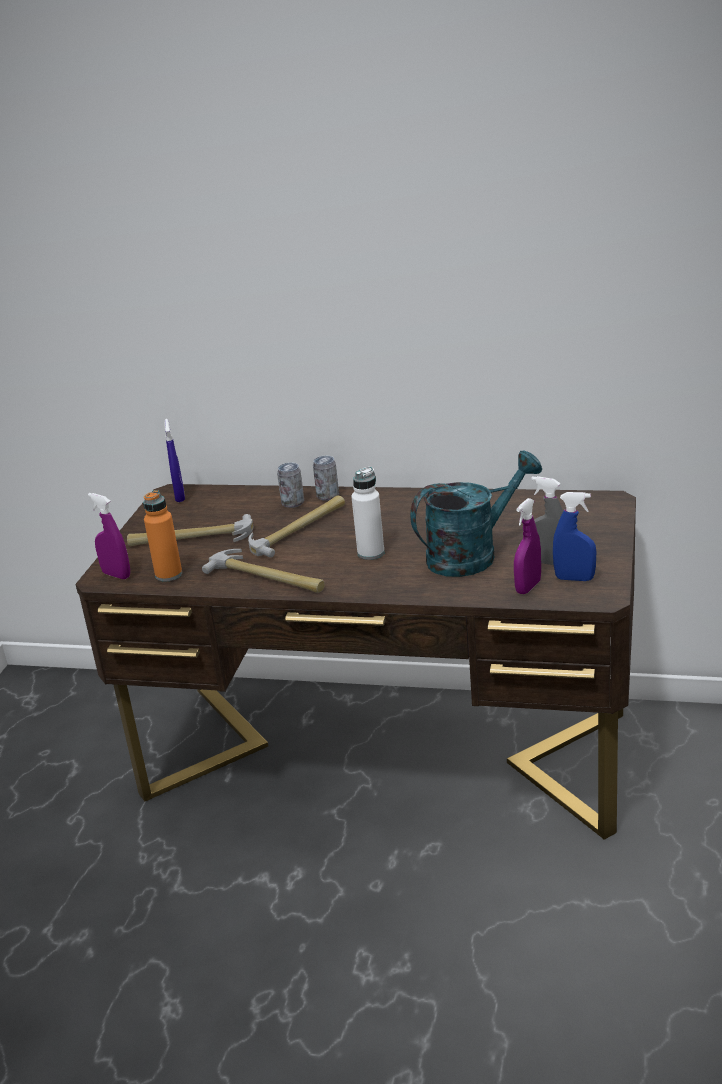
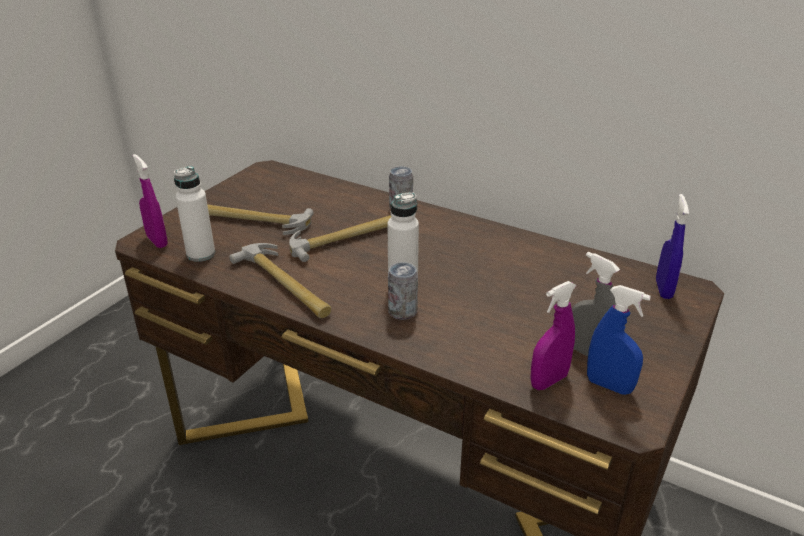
camera: 15 degrees right, 5 degrees up
(168, 574) = (201, 254): orange bottle -> white bottle
(180, 496) = (271, 175): blue spray bottle -> blue spray bottle (663, 289)
(293, 503) = (364, 207): can -> can (402, 312)
(472, 555) = (506, 317): turquoise watering can -> none

